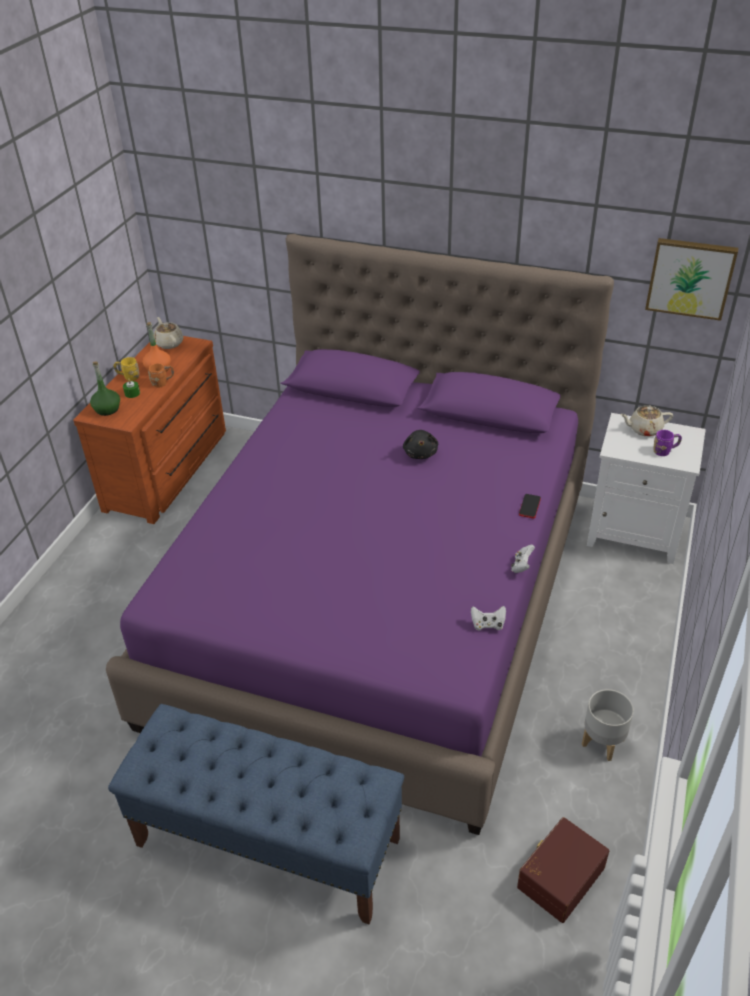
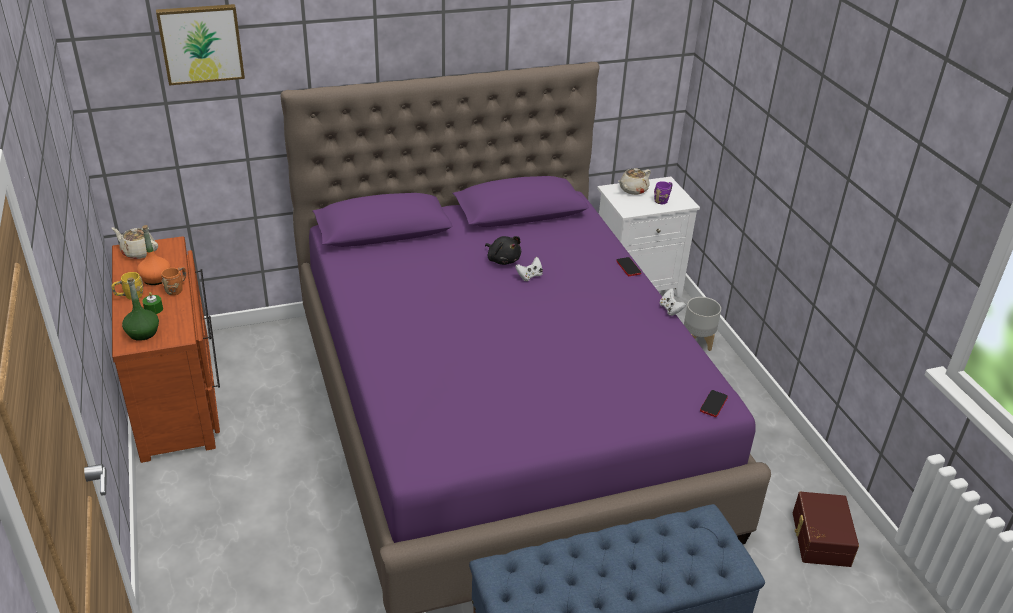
camera: 40 degrees left, 5 degrees down
(452, 677) = (713, 404): none -> phone
(488, 624) = (695, 358): white game controller -> white game controller (529, 276)
(603, 742) = (757, 436): grey planter -> grey planter (697, 342)
(690, 277) = (650, 48): picture -> picture (201, 43)

